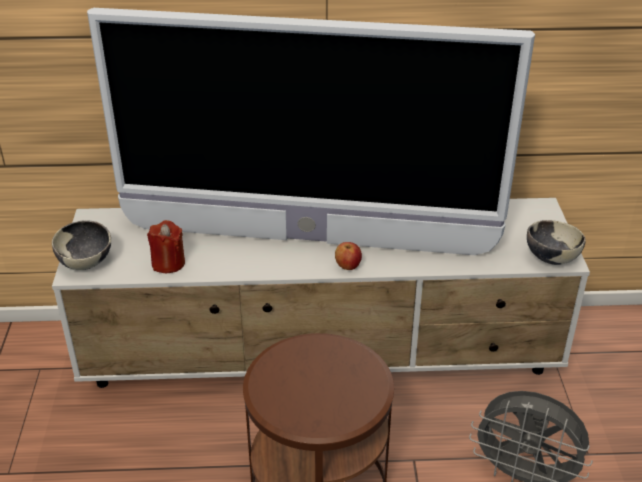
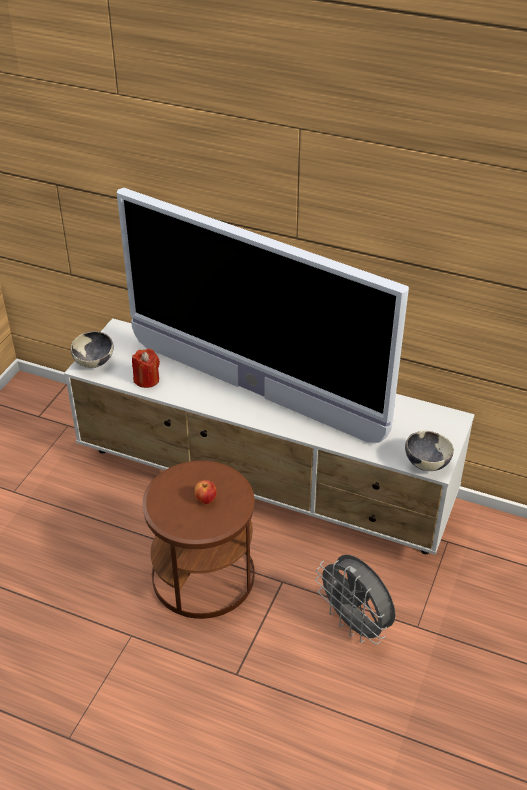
camera: 25 degrees right, 5 degrees up
(348, 266) = (267, 421): apple -> apple (206, 499)

